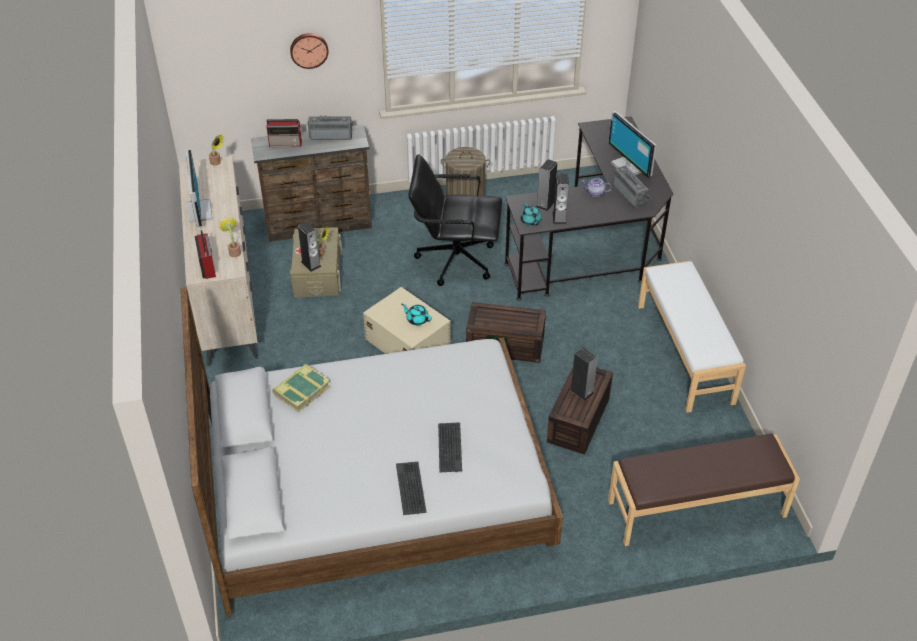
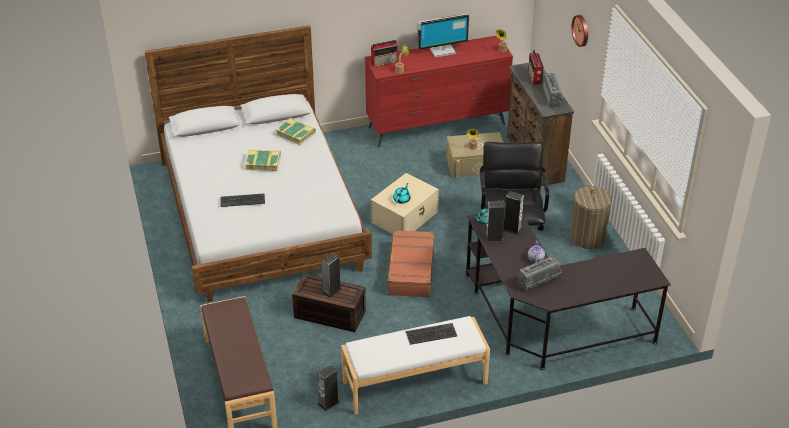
camera: 85 degrees right, 5 degrees down
(227, 299) = (437, 126): beige dresser -> red dresser
(311, 264) = (459, 144): speaker -> speaker (328, 403)
(363, 426) = (263, 162): none -> book
(411, 488) = (208, 187): keyboard -> keyboard (431, 334)
(506, 344) = (410, 270): brown storage box -> brown suitcase
(629, 166) = (583, 281): monitor -> none

